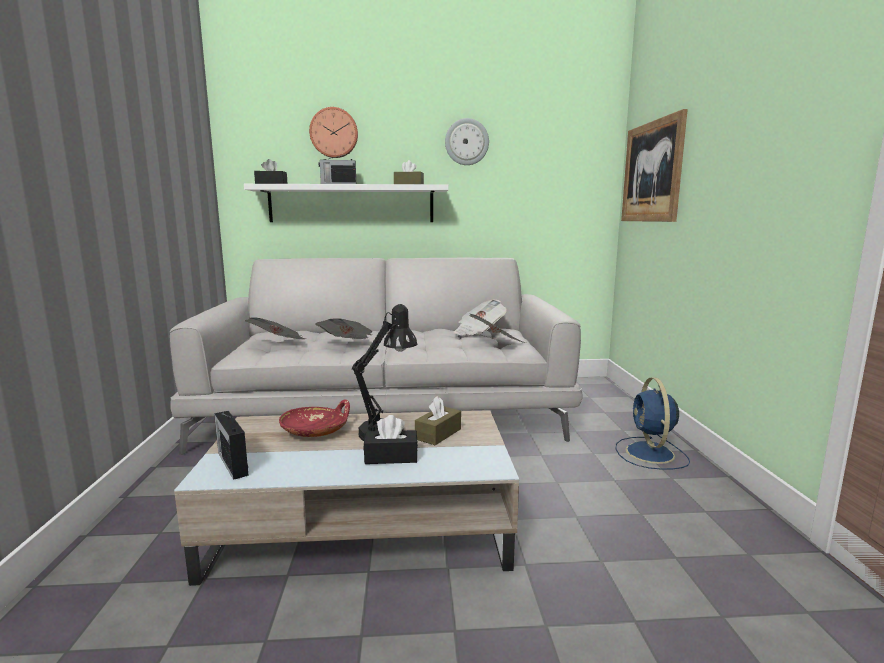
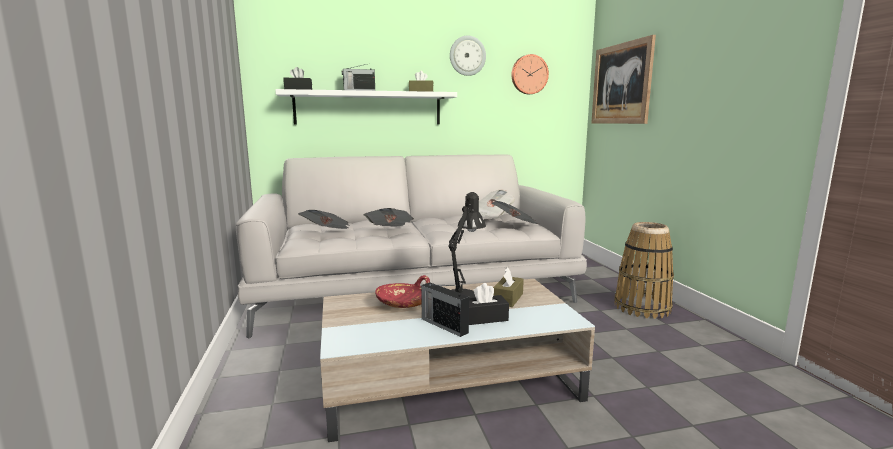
camera: 10 degrees left, 0 degrees up
(232, 463) = (354, 333): radio -> radio (443, 325)
(334, 133) = (353, 45): wall clock -> wall clock (529, 74)
(650, 454) = (642, 307): blue fan -> basket

